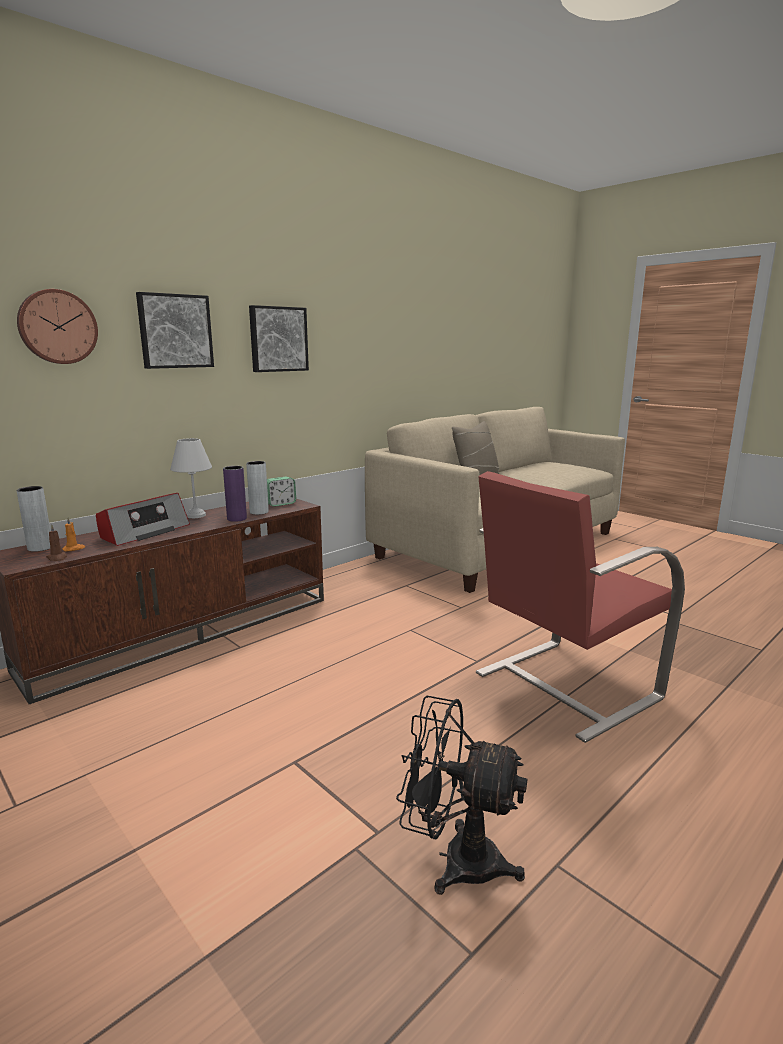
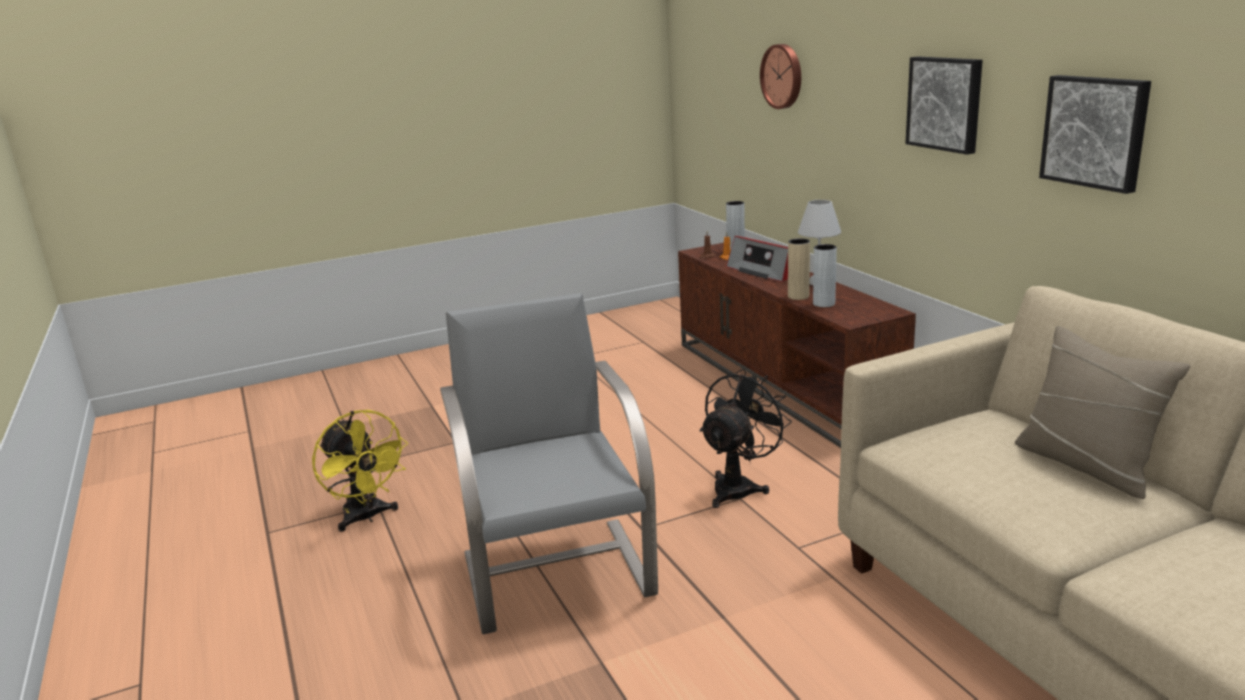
camera: 110 degrees right, 5 degrees up
(175, 331) = (850, 85): picture -> picture (1096, 131)
(237, 519) = (798, 296): purple vase -> beige vase
(280, 504) = (861, 312): alarm clock -> none
(456, 859) = (416, 471): black fan -> black fan (739, 486)
(564, 686) = (556, 572): red armchair -> grey armchair
(593, 858) = (367, 517): none -> yellow fan

